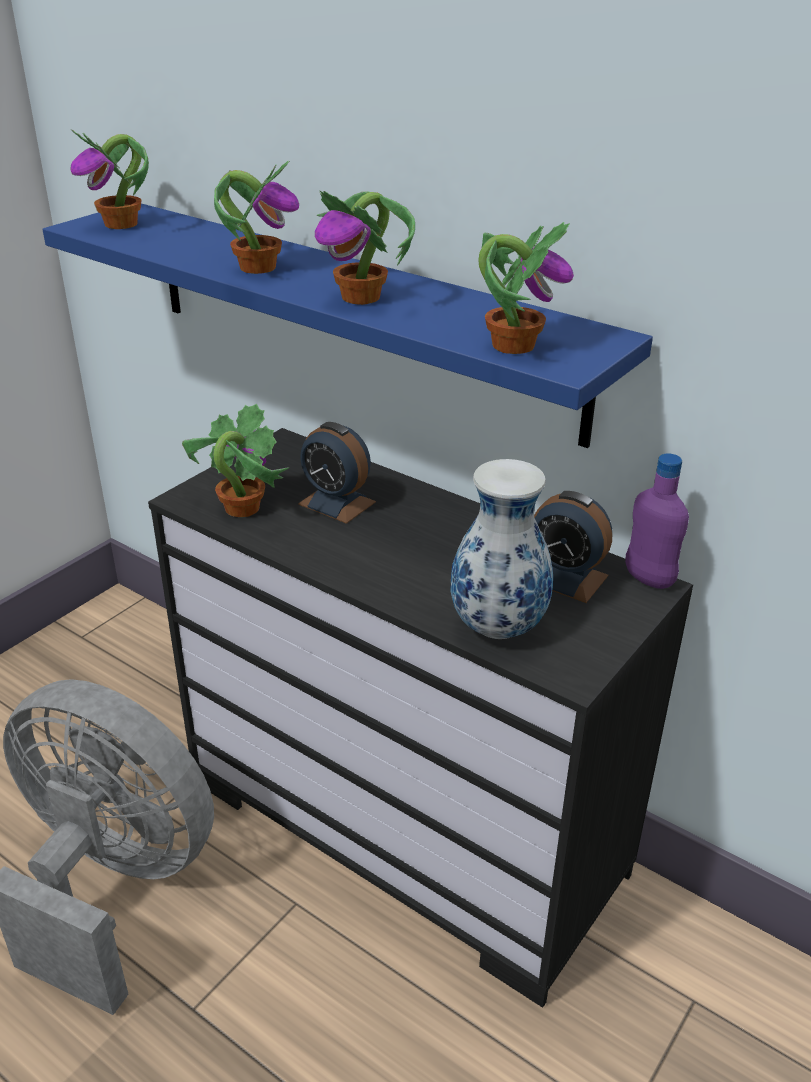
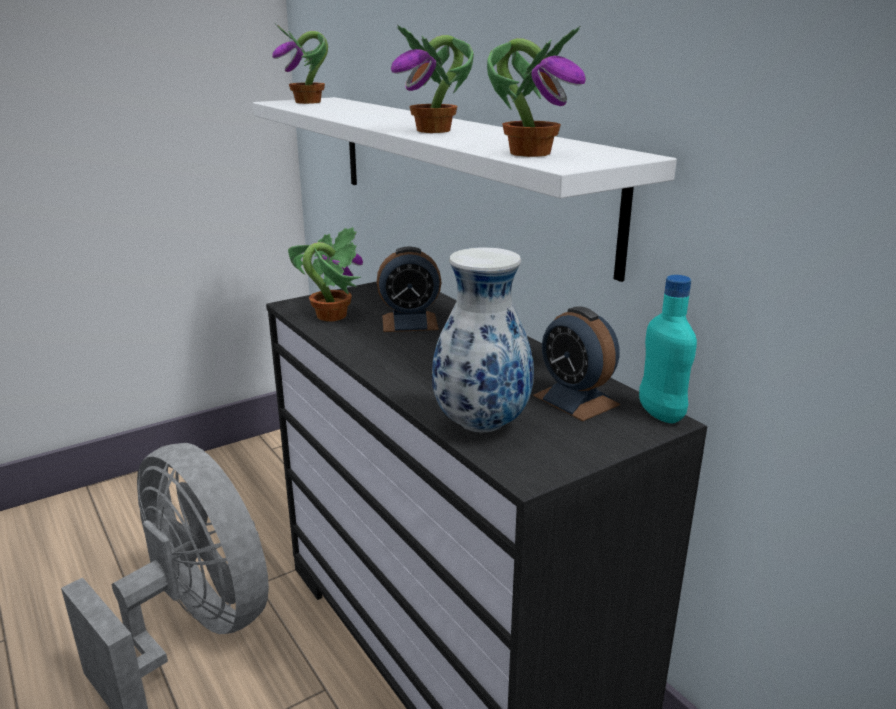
camera: 20 degrees right, 10 degrees down
(257, 267) = (375, 118): potted plant -> none
(337, 503) = (409, 323): alarm clock -> alarm clock turned 60 degrees counterclockwise
(355, 315) = (458, 171): blue shelf -> white shelf
(648, 579) = (660, 414): purple bottle -> turquoise bottle

